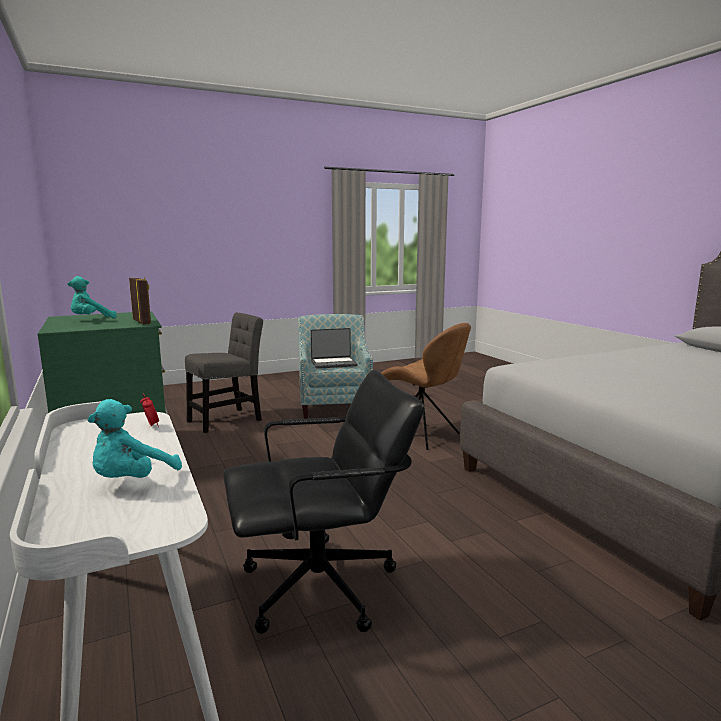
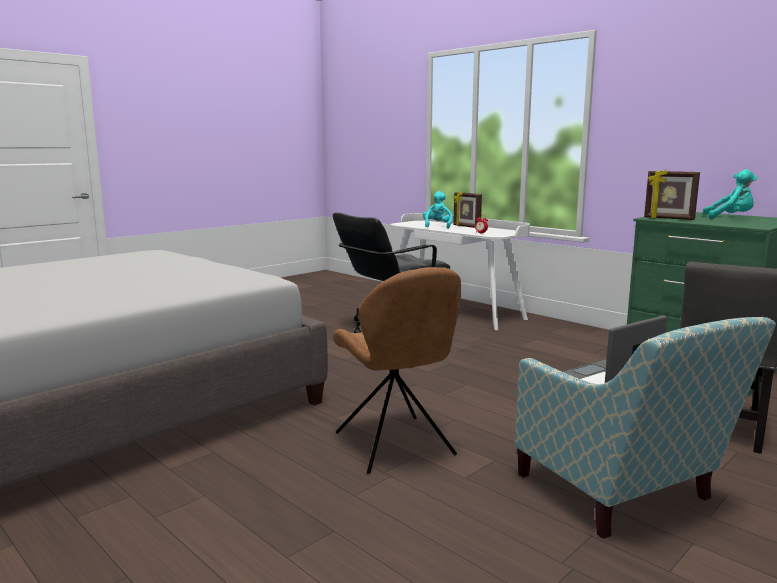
camera: 160 degrees right, 0 degrees up
(79, 468) = (466, 226): none -> picture frame
(91, 320) = (730, 218): turquoise plush toy -> turquoise plush toy turned 75 degrees clockwise
(423, 435) = (395, 446): brown chair -> brown chair turned 135 degrees counterclockwise

